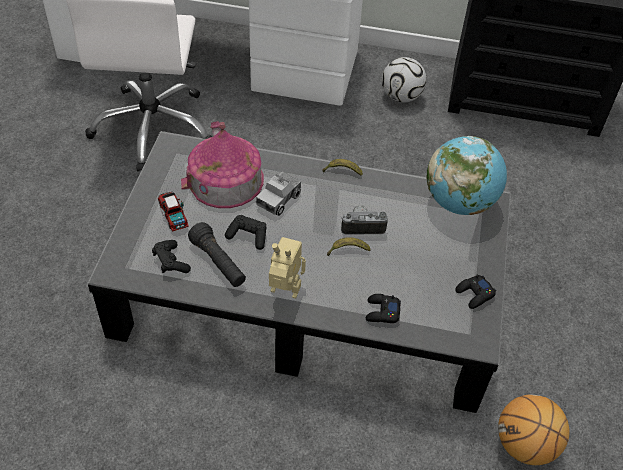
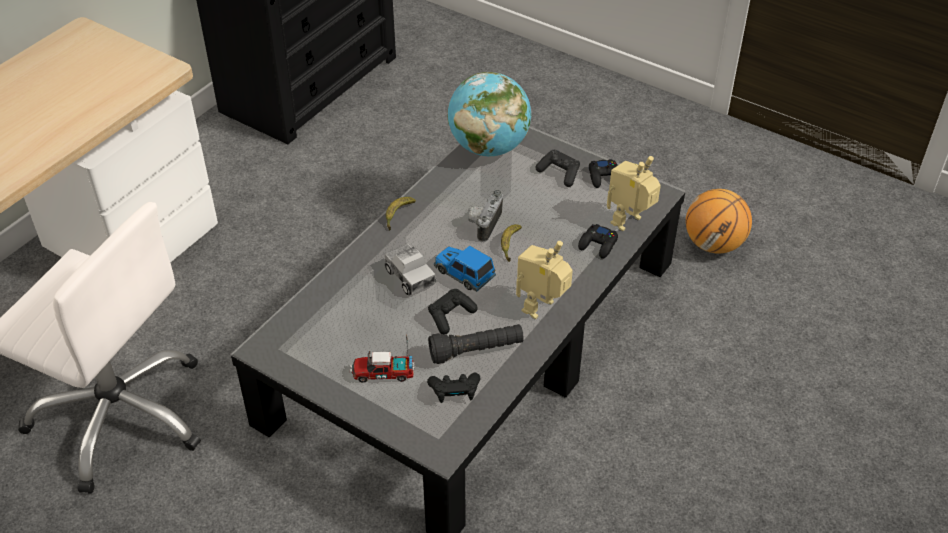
camera: 65 degrees left, 5 degrees down
(225, 179) = (353, 313): toy house -> none
(298, 230) = (463, 274): none -> toy car
(401, 97) = (238, 171): football -> none
(424, 329) = (630, 223): none -> toy robot
(458, 260) = (559, 173): none -> black game controller

